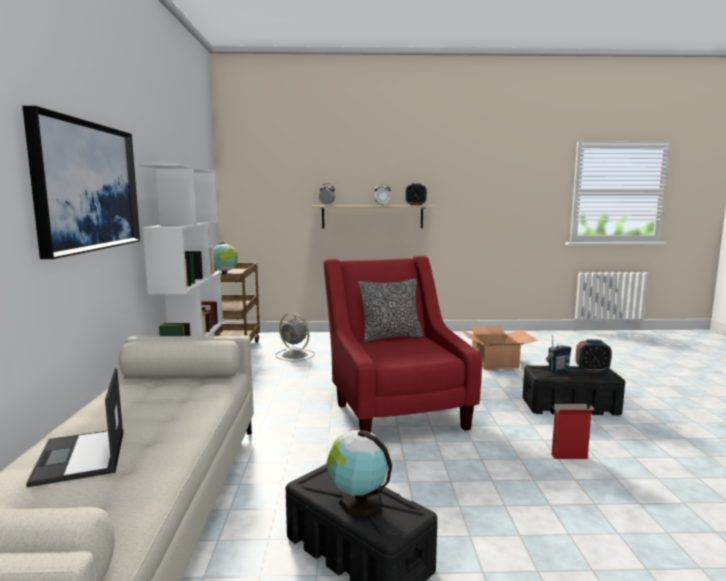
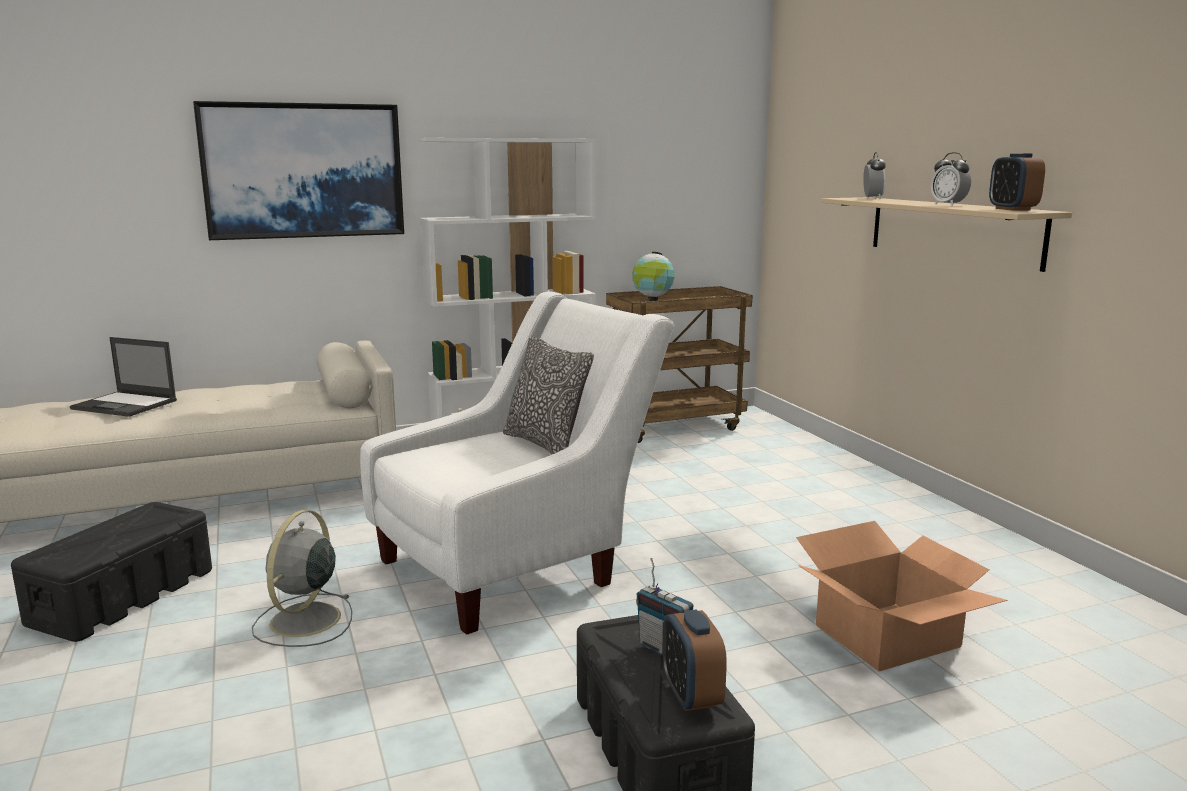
camera: 70 degrees right, 5 degrees up
(80, 457) = (125, 405): laptop -> laptop turned 120 degrees counterclockwise
(295, 355) = (700, 462): grey fan -> grey fan (303, 621)
(358, 502) = (103, 535): globe -> none
(395, 410) = (516, 565): red armchair -> white armchair
(568, 456) = (383, 742): cardboard box -> none

